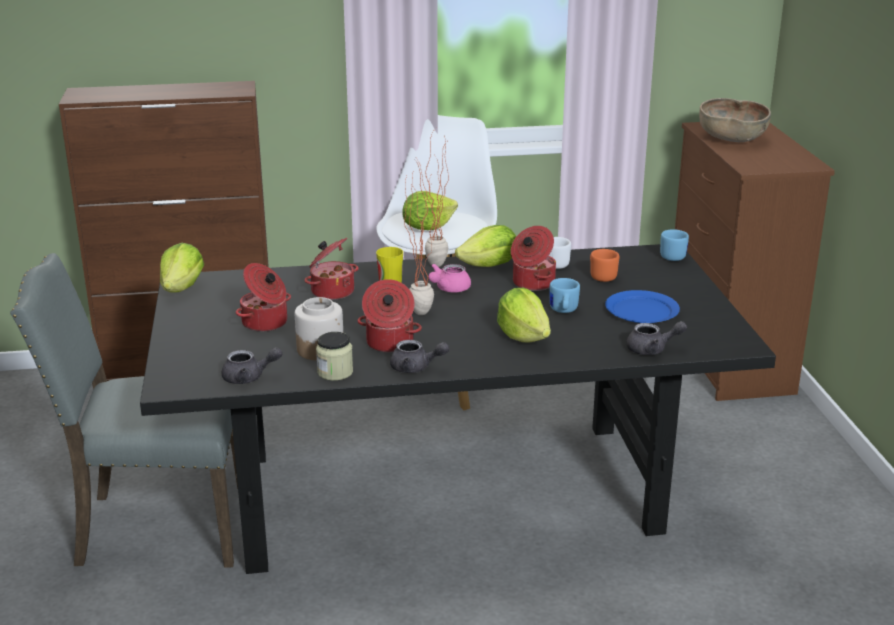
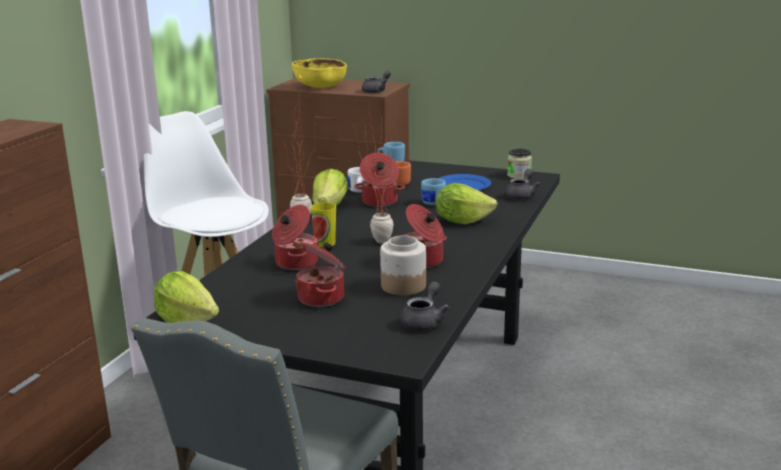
camera: 60 degrees left, 5 degrees down
(335, 372) = (451, 288): jar -> jar (519, 175)
(415, 368) = (475, 261): grey teapot -> grey teapot (376, 91)
(427, 227) = (217, 212): lettuce -> none
(448, 289) = (352, 226): pink teapot -> none
(732, 139) = (320, 87): brown bowl -> yellow bowl

